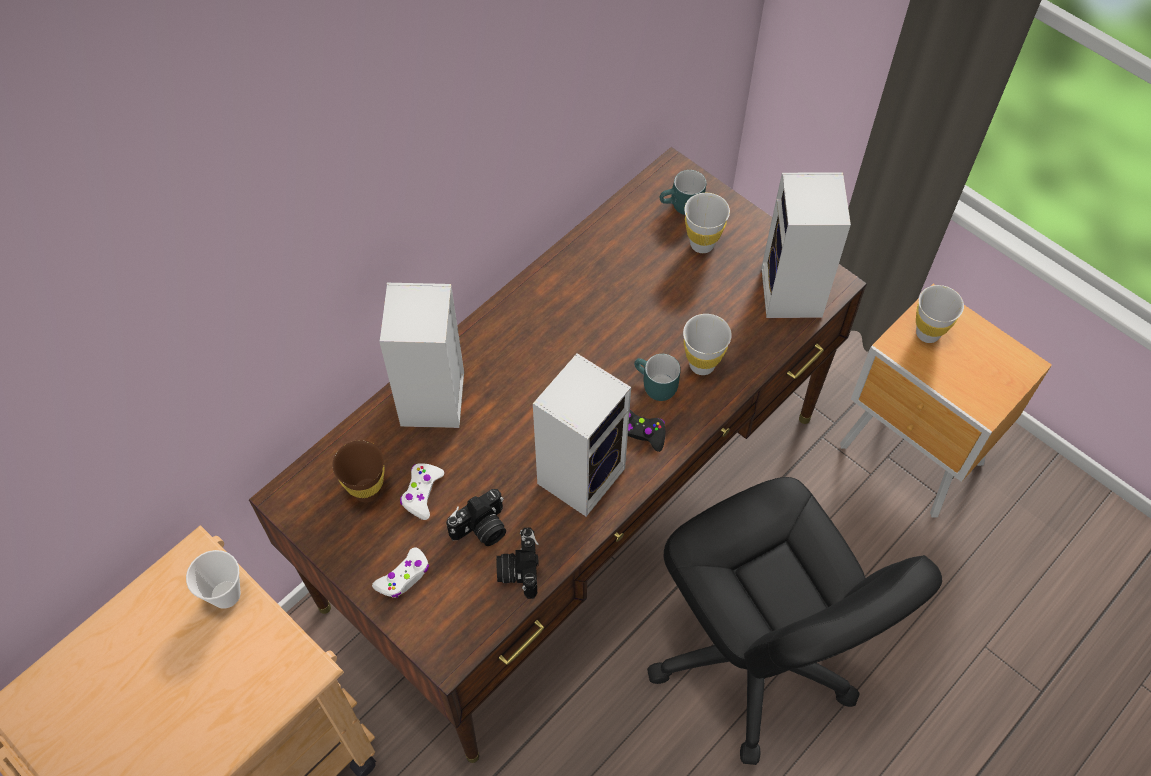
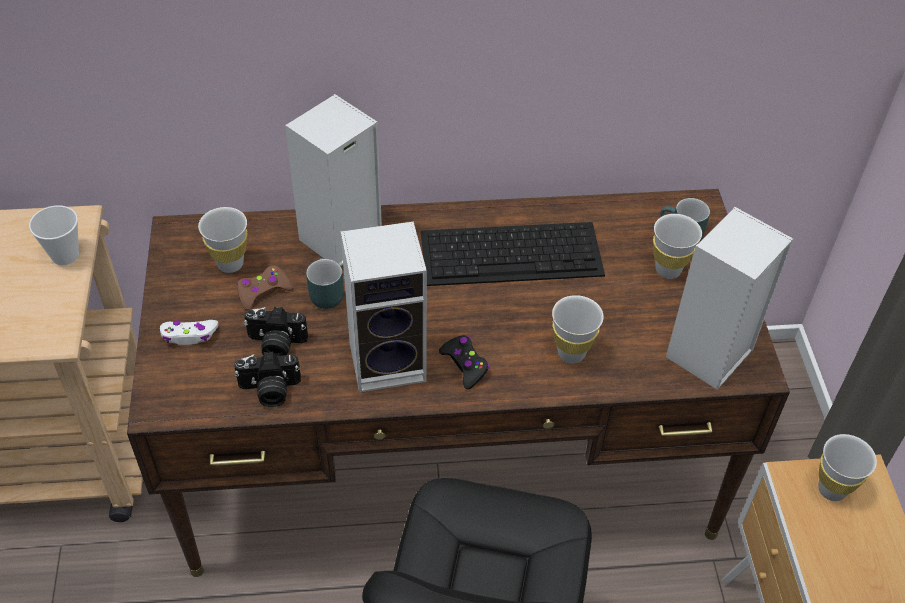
camera: 40 degrees right, 10 degrees down
(367, 490) = (230, 264): brown cup -> white cup
(422, 493) = (263, 292): white game controller -> brown game controller
(518, 570) = (269, 390): camera -> camera turned 135 degrees counterclockwise
(579, 312) = (513, 253): none -> keyboard
(654, 387) = (514, 342): turquoise mug -> turquoise mug (323, 293)

